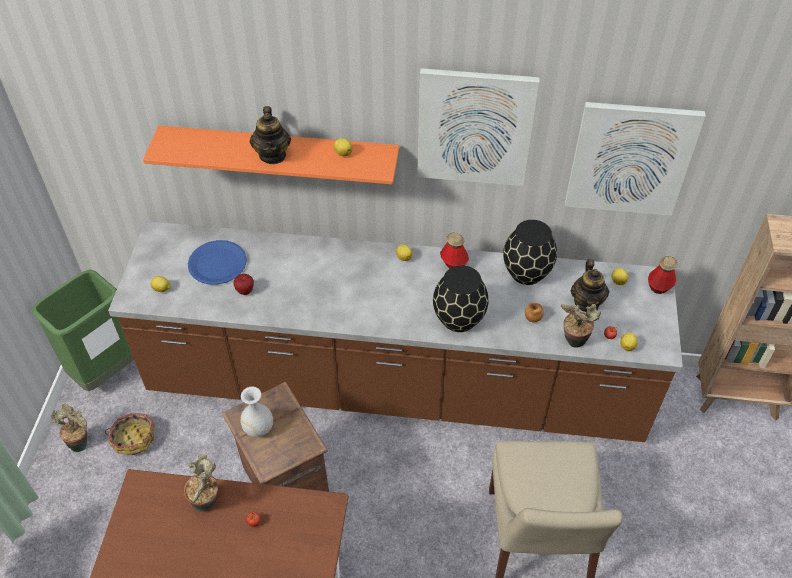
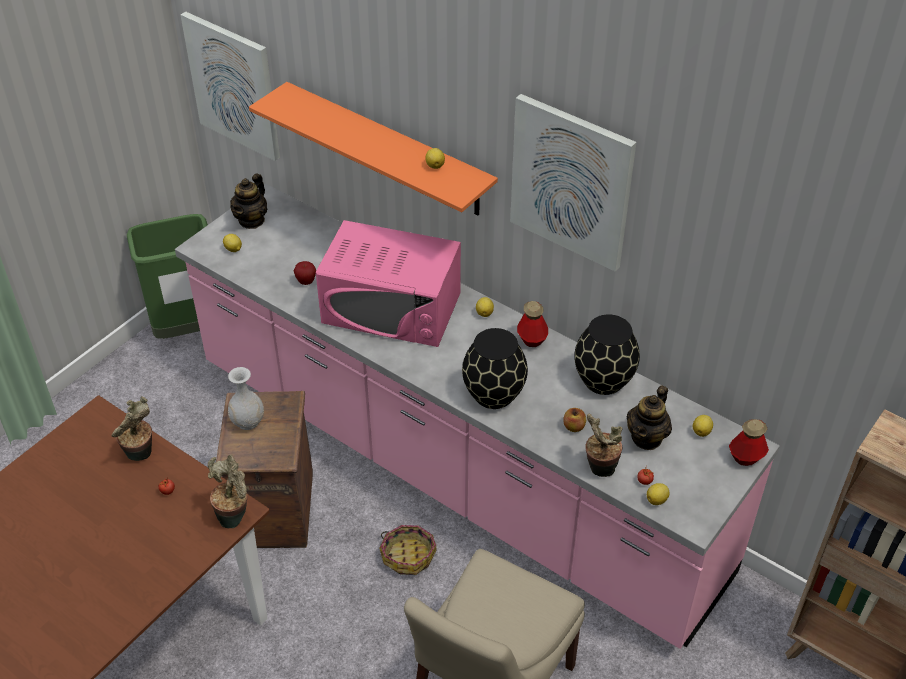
camera: 30 degrees right, 5 degrees down
(80, 442) = (124, 383): potted plant -> potted plant (234, 516)
(133, 438) = (171, 401): basket -> basket (408, 555)
(217, 264) = (300, 247): blue plate -> none
(273, 155) = (367, 144): teapot -> teapot (251, 220)
(330, 283) = (392, 308): none -> pink microwave
(396, 386) = (453, 467): brown counter -> pink counter
(630, 158) = (733, 278): picture -> picture (234, 85)

